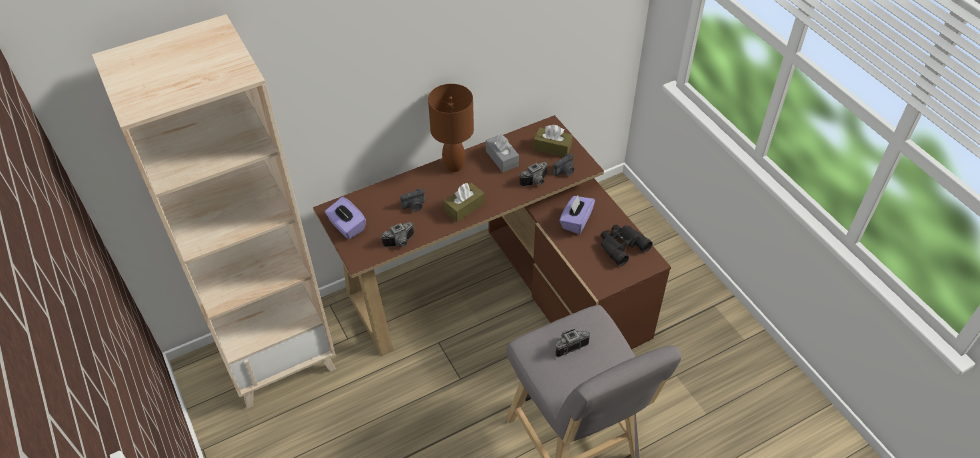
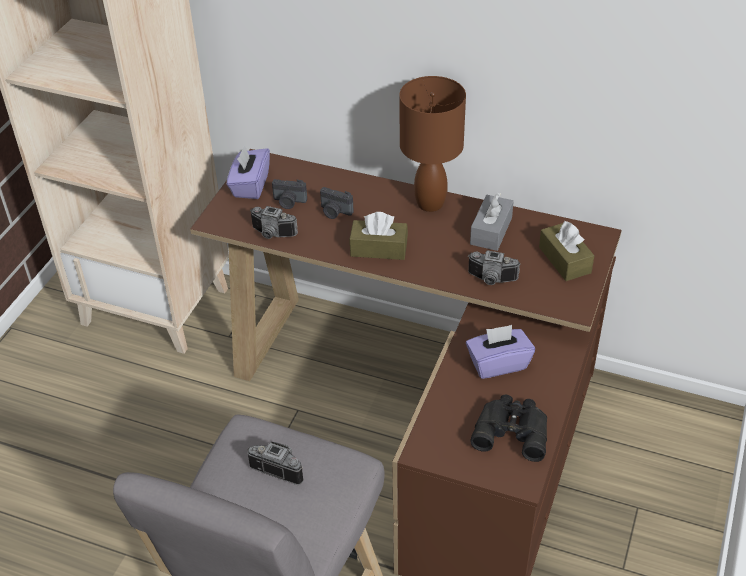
camera: 50 degrees right, 5 degrees down
(565, 171) = (540, 293): camera -> camera (289, 202)

